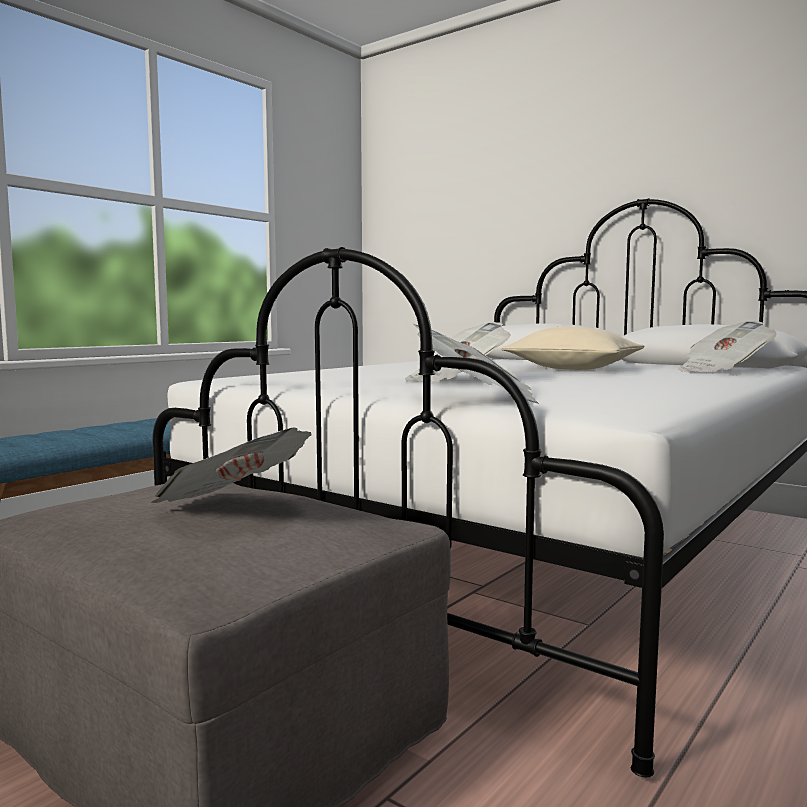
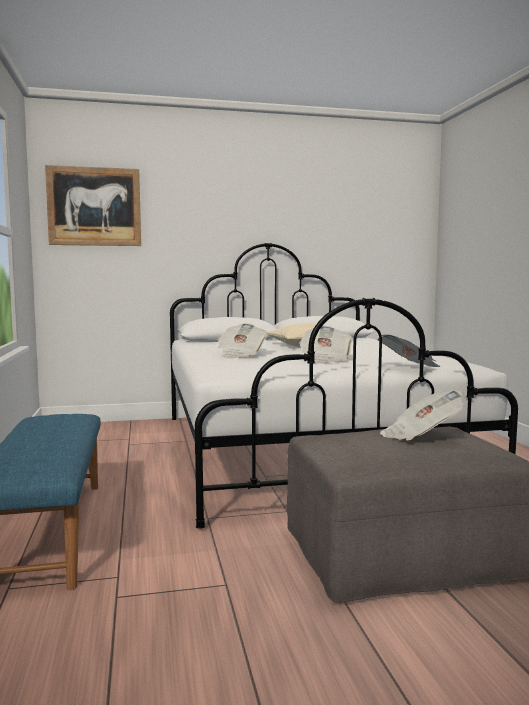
camera: 50 degrees left, 0 degrees up
(419, 179) = (94, 206): none -> picture
(722, 371) = (361, 341): newspaper -> newspaper (240, 355)

